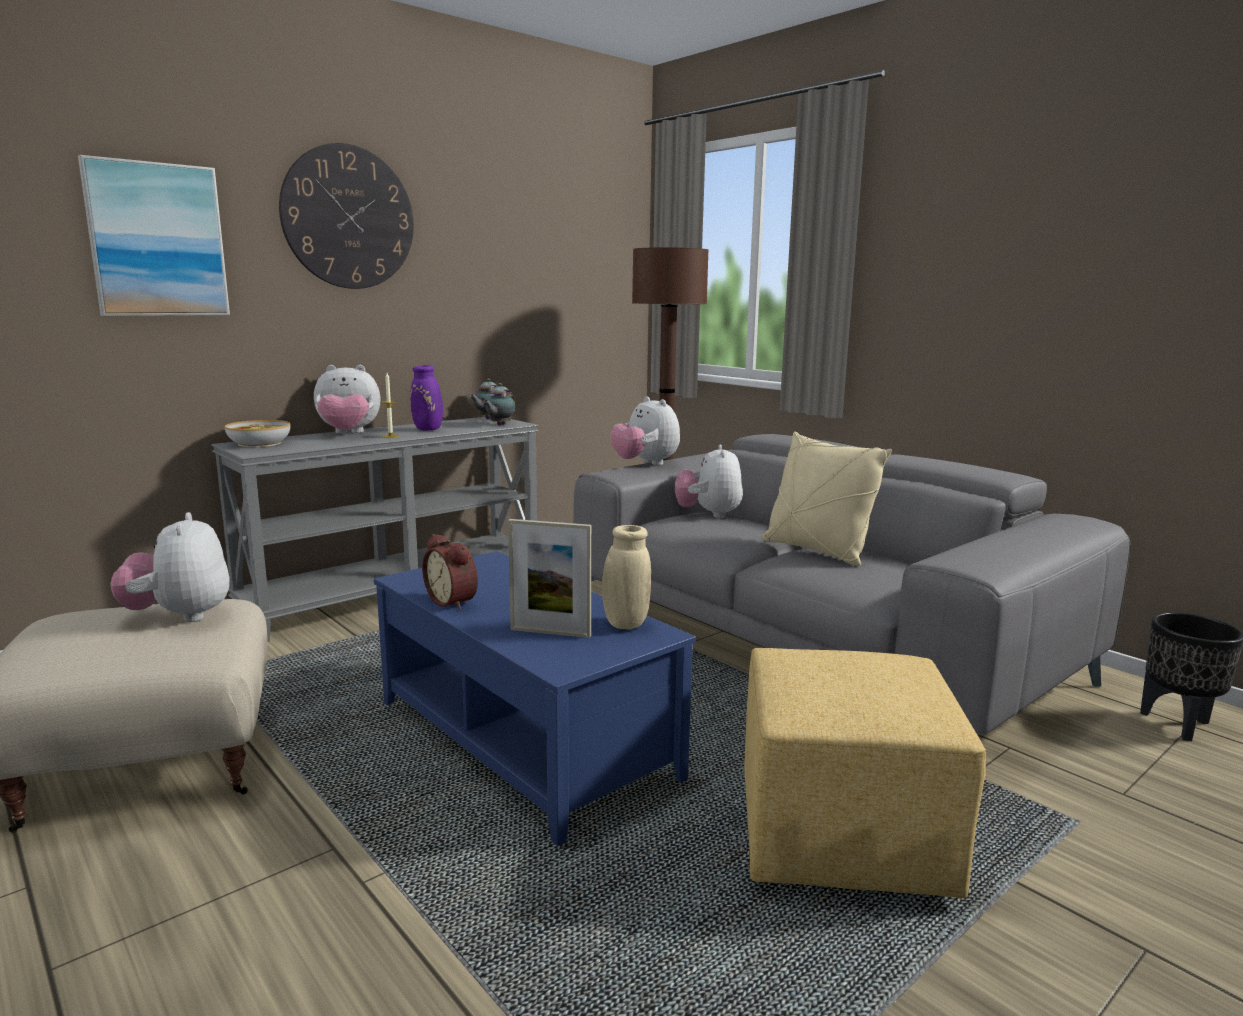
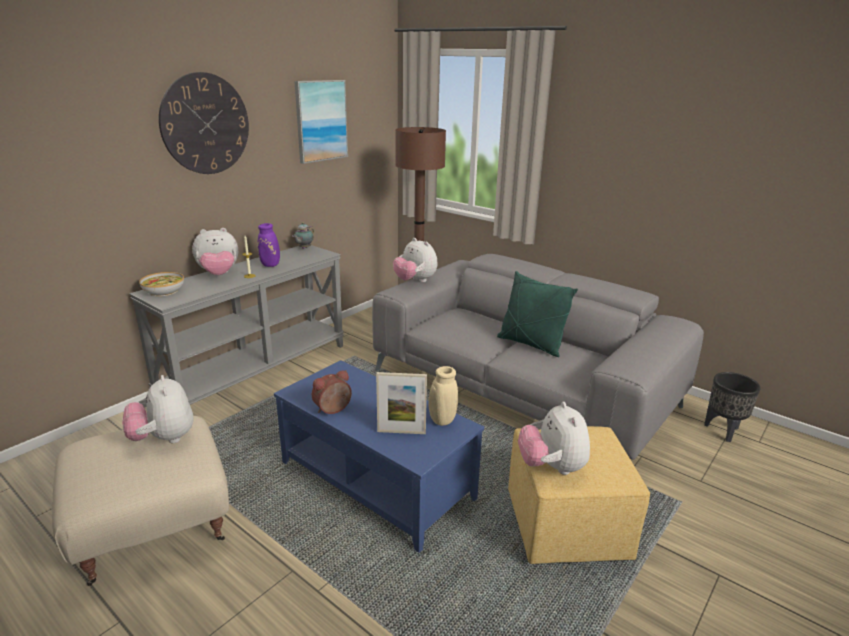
camera: 10 degrees left, 10 degrees up
(157, 240) = (79, 160): picture -> picture (321, 121)
(454, 601) = (333, 410): alarm clock -> alarm clock turned 105 degrees clockwise
(499, 425) = (315, 256): teapot -> none
(708, 514) = (458, 314): plush toy -> plush toy (551, 467)
(817, 551) = (531, 344): beige pillow -> green pillow

